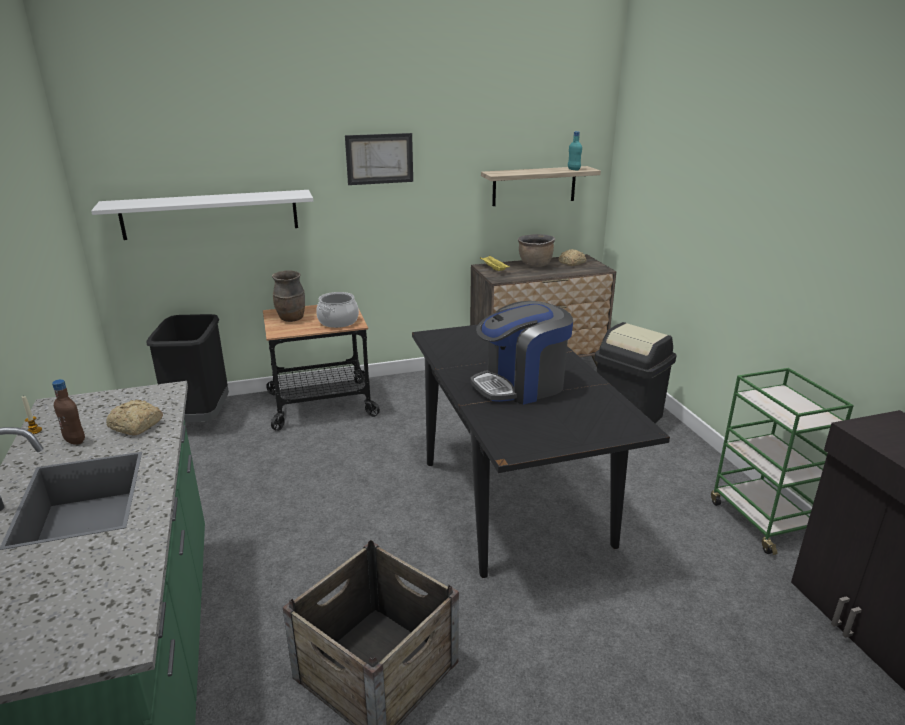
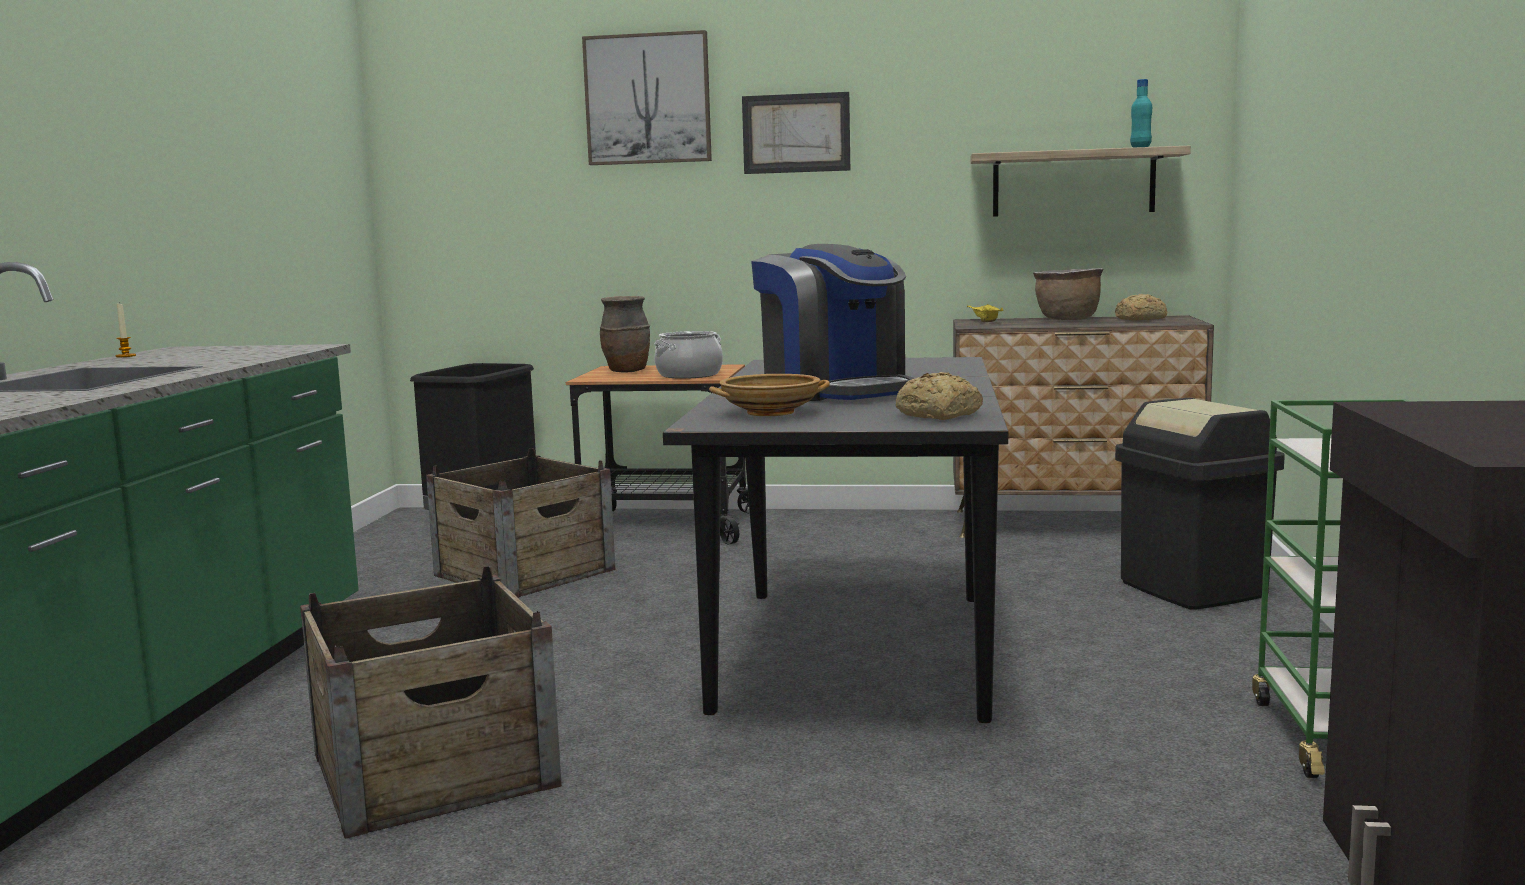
camera: 25 degrees right, 15 degrees down
(75, 441) = (151, 360): brown bottle -> none
(136, 426) = (231, 357): bread -> bread (939, 415)
(210, 214) = (542, 214): white shelf -> none
(271, 466) = (525, 572): none -> crate
(281, 136) = (648, 99): none -> picture
(521, 385) = (835, 391): coffee machine -> coffee machine turned 120 degrees counterclockwise
(524, 426) = (769, 412): none -> beige bowl

